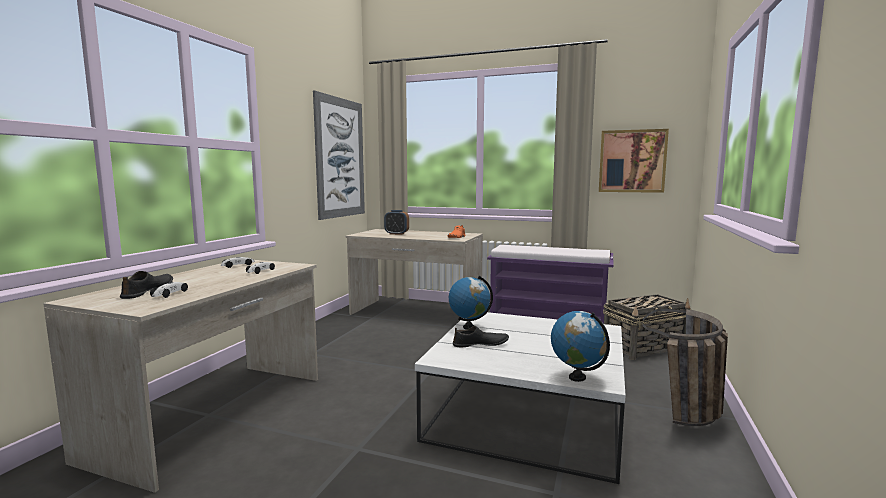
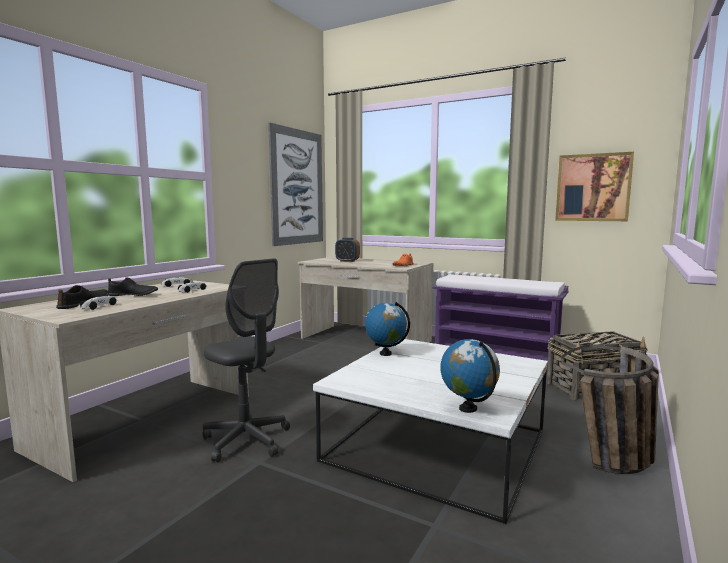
camera: 10 degrees right, 0 degrees up
(335, 427) = (246, 440): none -> grey office chair
(480, 344) = (387, 370): black shoe -> black shoe (133, 295)

